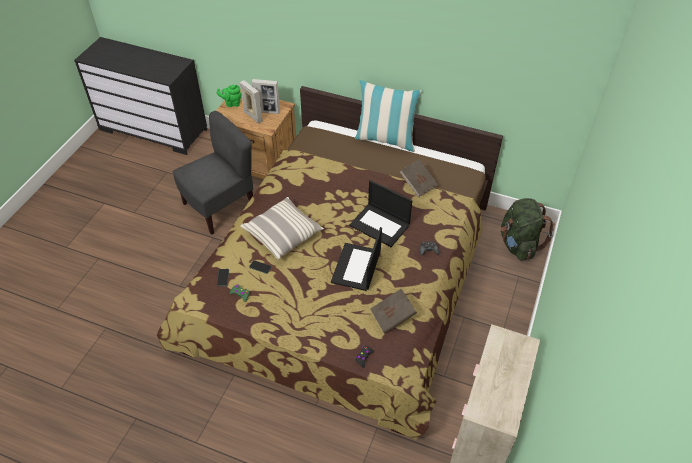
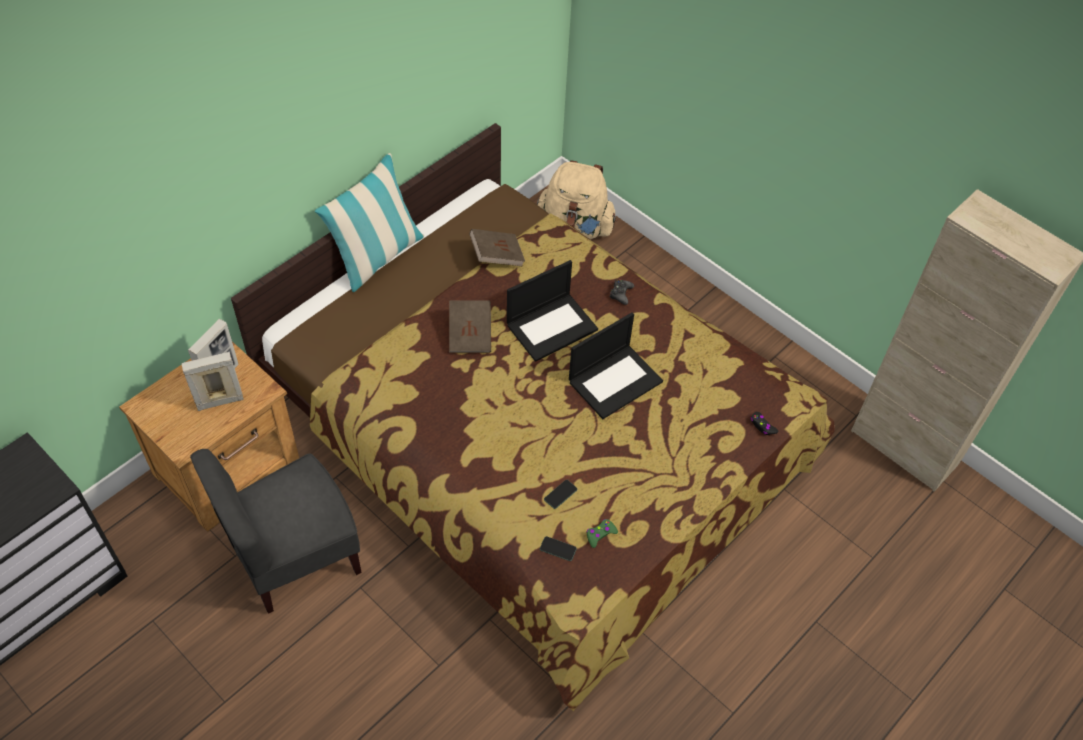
camera: 70 degrees left, 5 degrees up
(220, 206) = (295, 557): grey chair -> grey chair turned 105 degrees counterclockwise
(232, 103) = (162, 422): green teapot -> none
(283, 234) = (510, 446): pillow -> none
(356, 267) = (615, 380): laptop -> laptop turned 75 degrees counterclockwise
(392, 317) = (713, 373): brown book -> brown book (470, 335)
(518, 244) = (575, 227): green backpack -> beige backpack

